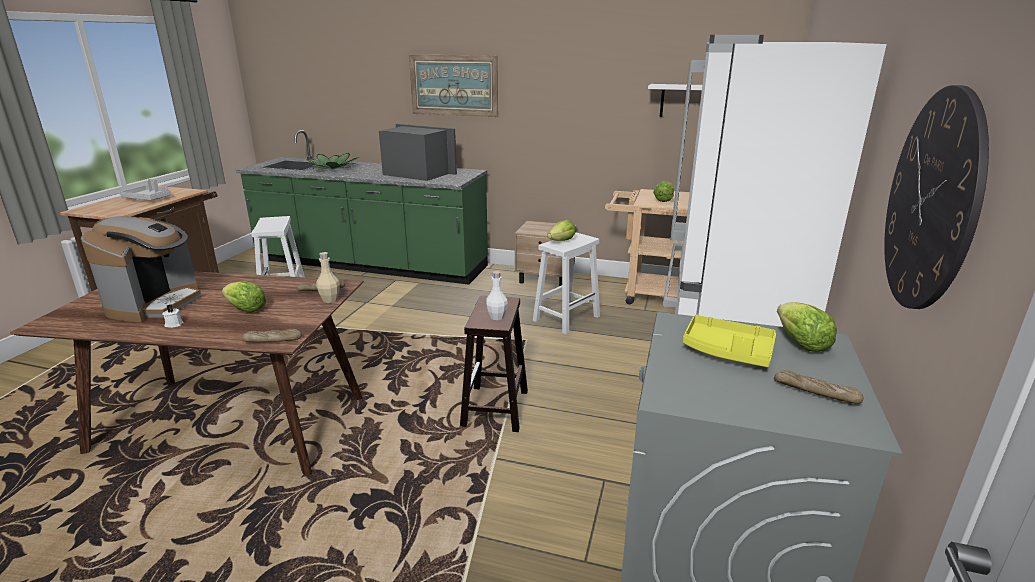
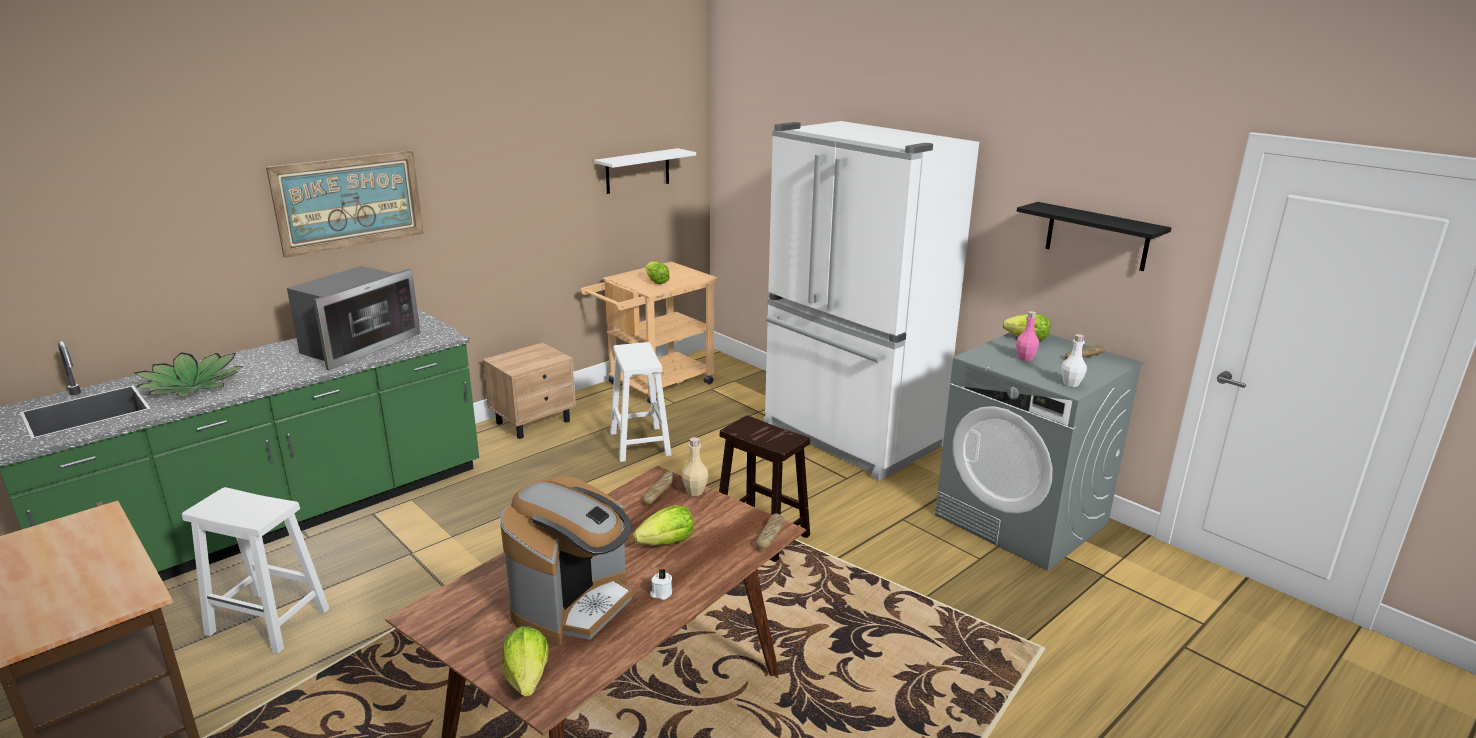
camera: 60 degrees left, 0 degrees up
(149, 199) = (76, 559): grey tray -> none
(156, 304) = (574, 604): coffee machine -> coffee machine turned 75 degrees clockwise
(416, 174) = (357, 345): microwave -> microwave turned 150 degrees clockwise
(497, 317) = (778, 435): white bottle -> white bottle (1071, 384)
(561, 241) = (631, 358): lettuce -> lettuce (527, 678)
(727, 351) = (1025, 358): yellow tray -> pink bottle
(931, 200) = (1097, 236): wall clock -> black shelf

